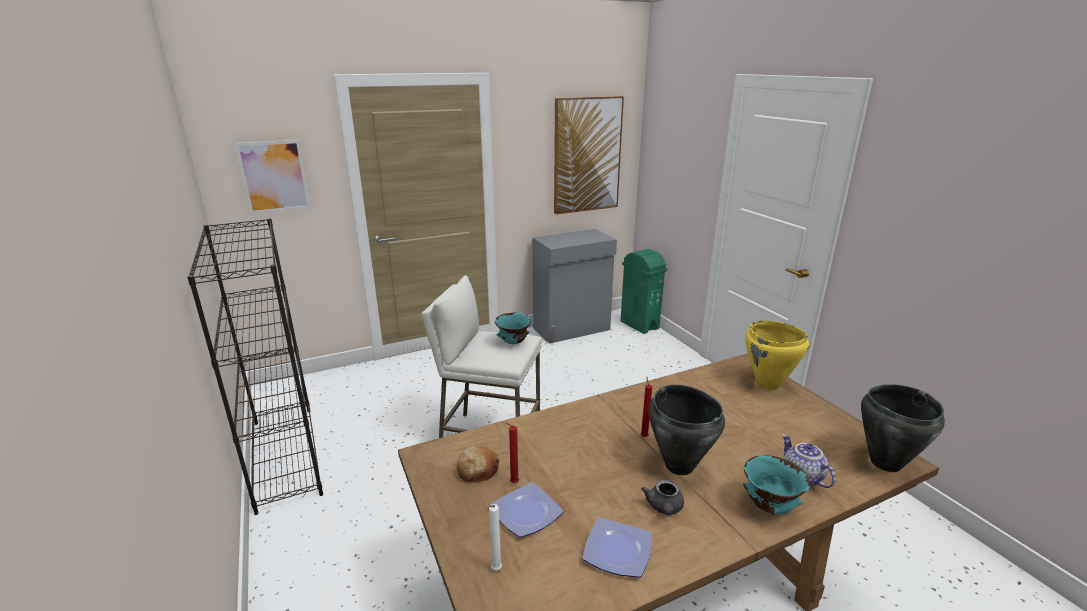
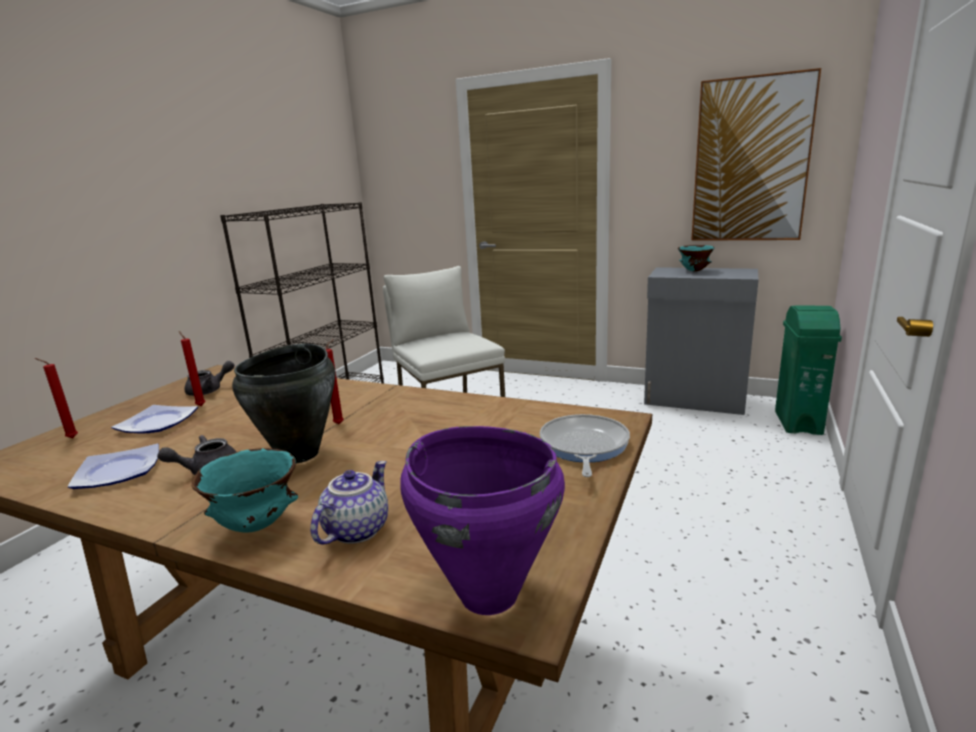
camera: 50 degrees right, 5 degrees down
(274, 176) = (406, 177): picture -> none
(477, 470) = (210, 390): bread -> grey teapot
(495, 570) = (70, 438): white candle -> red candle
(513, 343) = (463, 343): turquoise bowl -> turquoise bowl (694, 271)
(768, 384) = (583, 447): yellow cooking pot -> frying pan
(884, 462) = (488, 593): black cooking pot -> purple cooking pot

